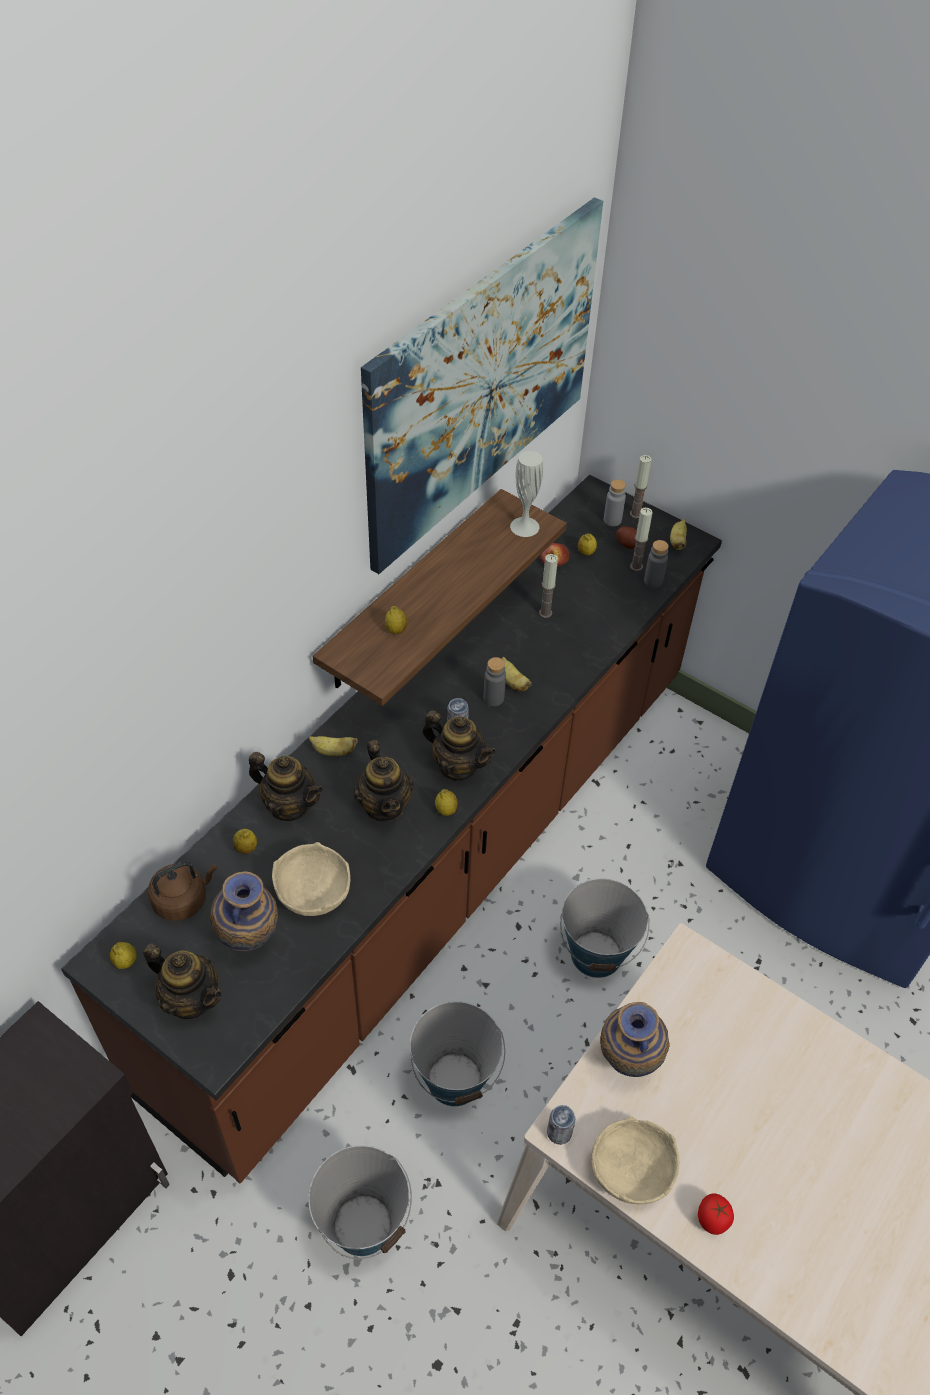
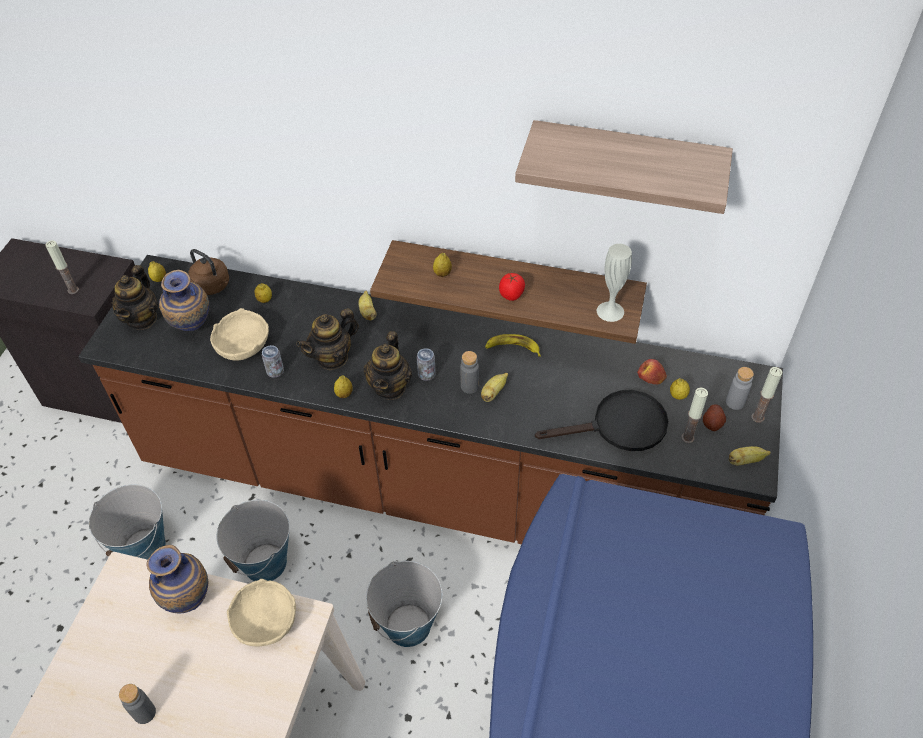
camera: 70 degrees right, 0 degrees up
(289, 805) = (310, 307): teapot -> none
(461, 646) = (512, 348): none -> banana
(482, 383) = (626, 163): picture -> shelf
(545, 613) = (584, 390): candle -> candle (73, 290)
(559, 1132) = (119, 573): can -> can (275, 371)
(601, 606) = (619, 426): none -> black frying pan
(630, 1169) = (99, 630): beige bowl -> beige bowl (266, 621)
(653, 581) = (678, 456): grey bottle -> grey bottle (144, 713)
(712, 1219) = (69, 701): tomato -> tomato (511, 295)

